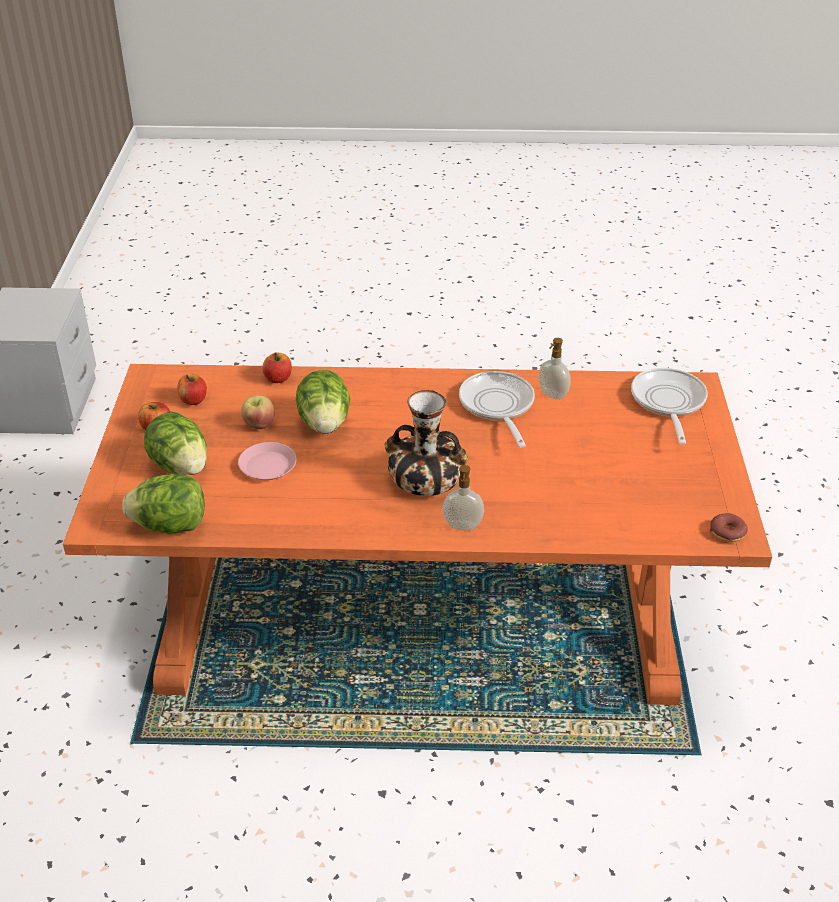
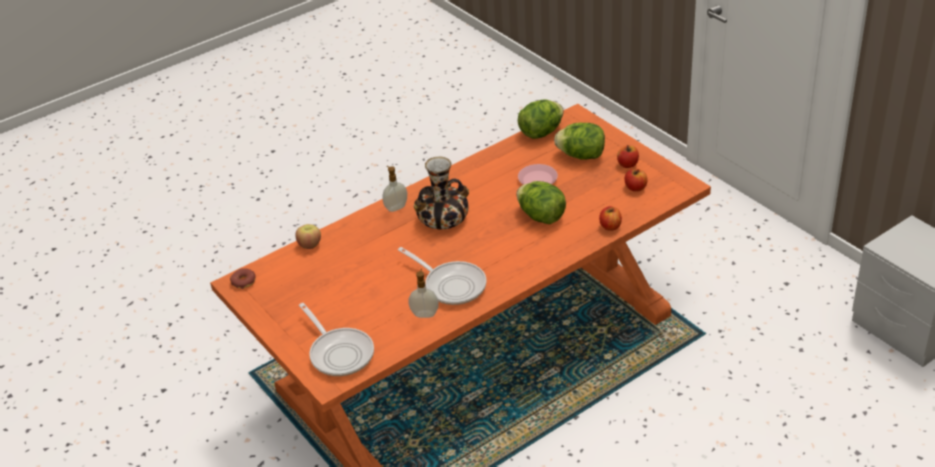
camera: 145 degrees right, 0 degrees up
(259, 424) = (577, 196): apple -> apple (310, 245)

